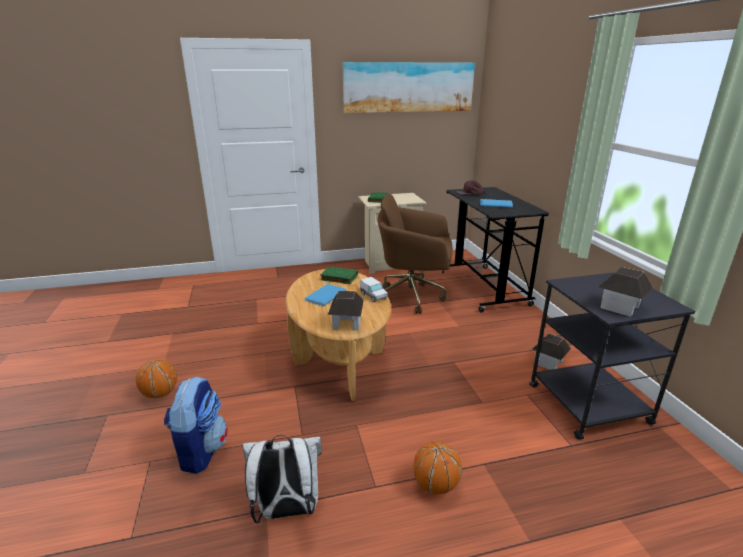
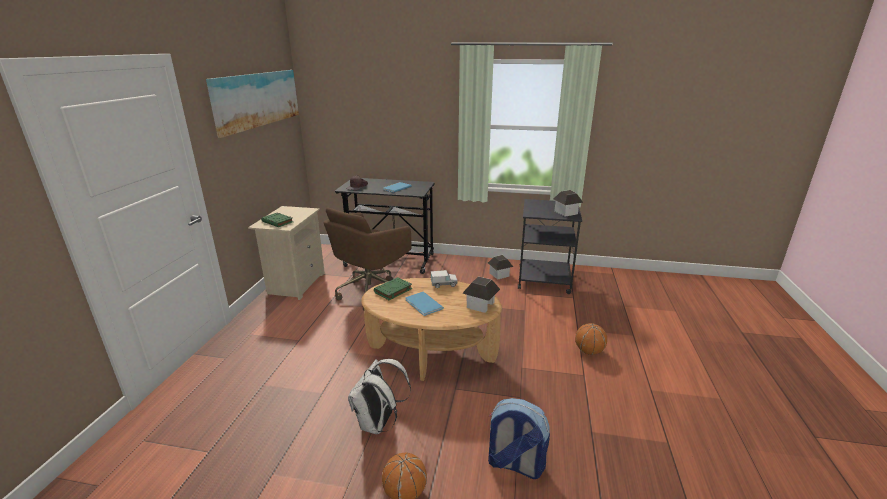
camera: 65 degrees left, 0 degrees up
(287, 510) = (594, 420): white backpack -> white backpack (378, 424)

